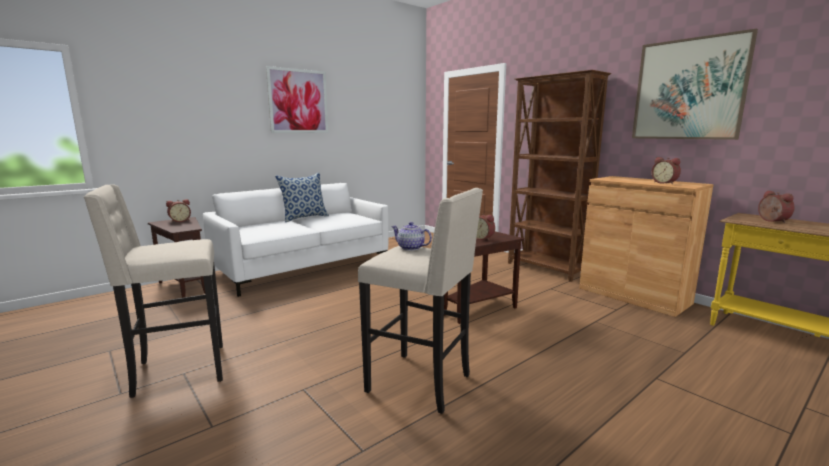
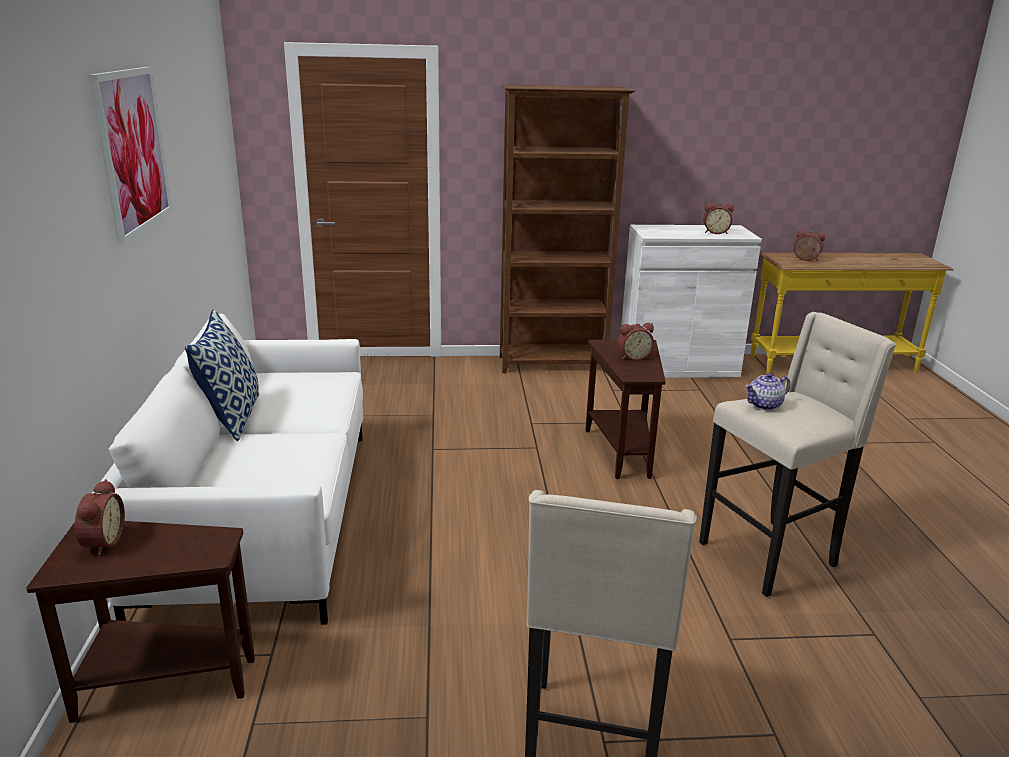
camera: 55 degrees left, 10 degrees up
(633, 295) = (678, 366): brown cabinet -> white cabinet
(688, 89) = (713, 117): picture -> none

